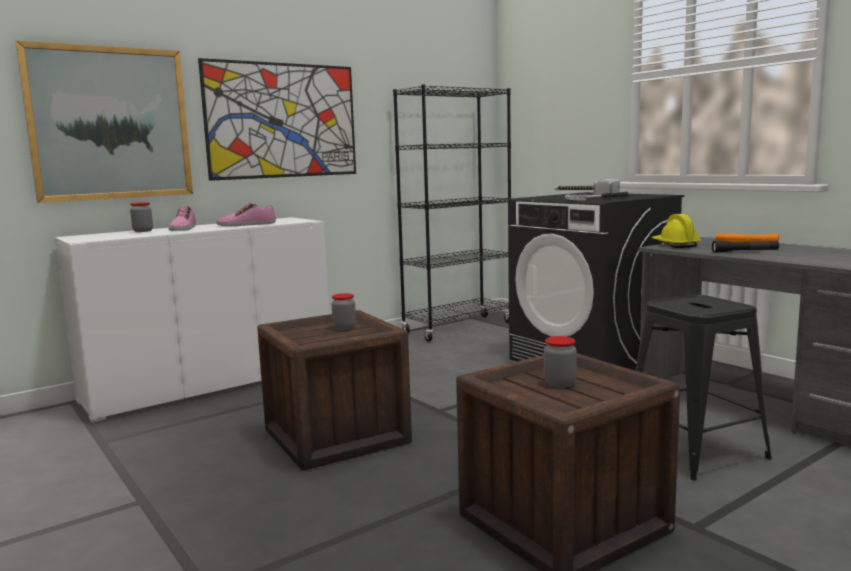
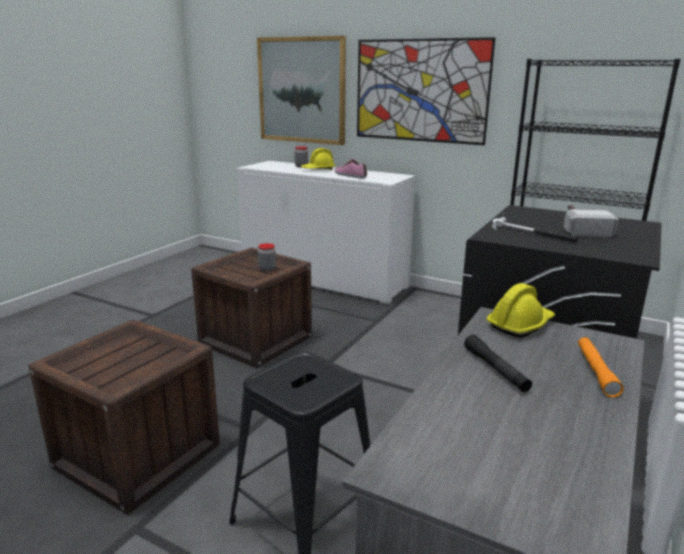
camera: 65 degrees right, 10 degrees up
(183, 228) = (318, 169): shoe -> yellow hard hat
(559, 384) = (130, 357): jar -> none

